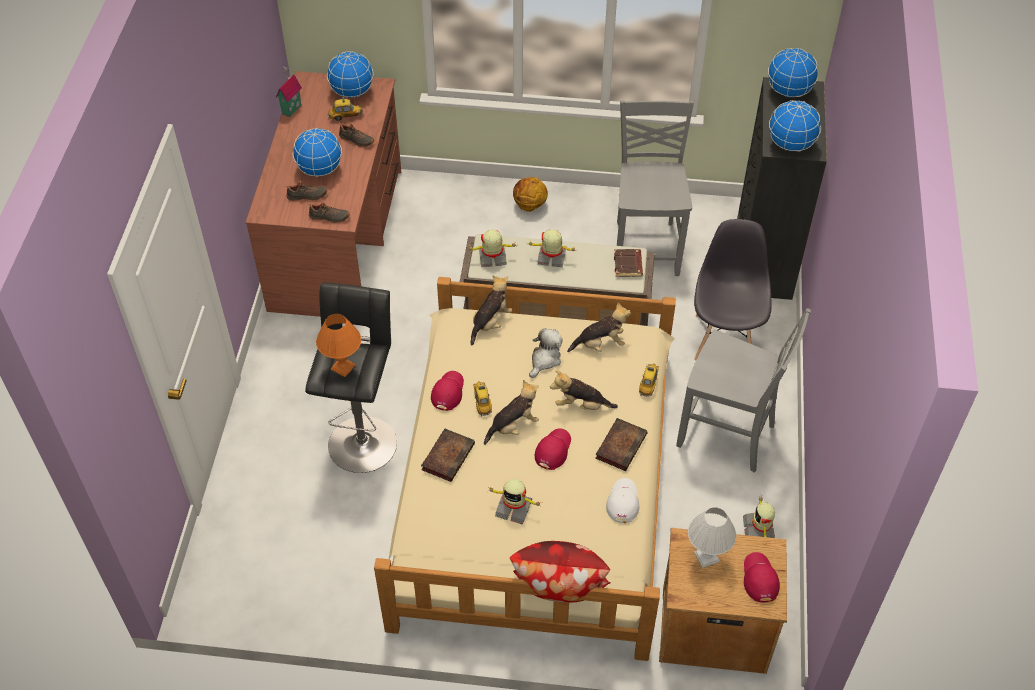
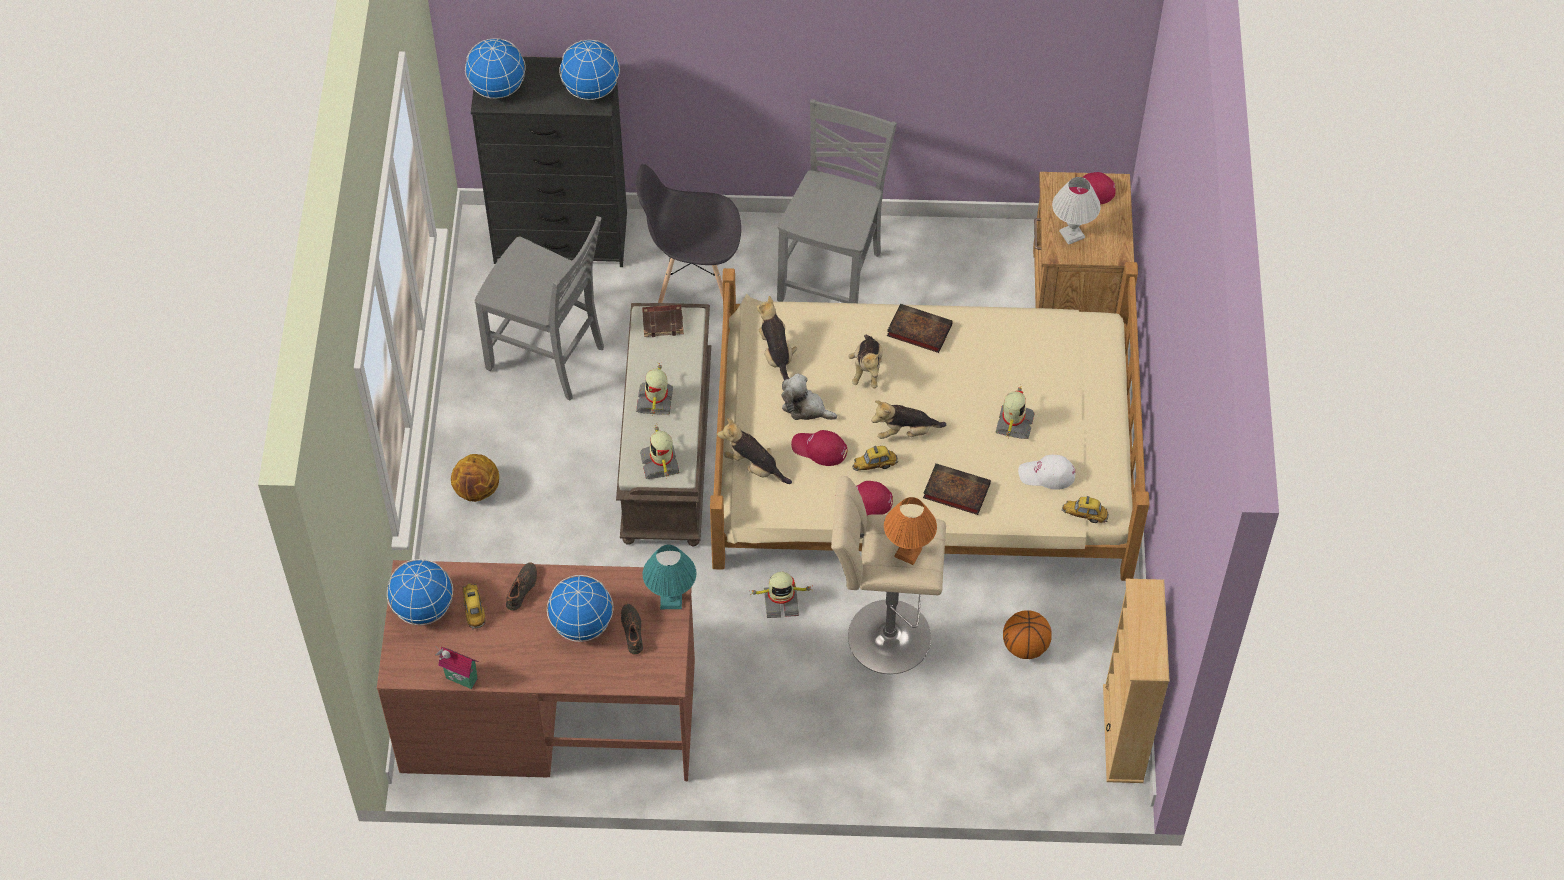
camera: 95 degrees left, 5 degrees up
(236, 603) = (1123, 733): none -> beige bookcase
(329, 218) = (670, 600): black shoe -> turquoise table lamp
(335, 539) = (1025, 646): none -> basketball
(363, 439) = (882, 636): black stool -> beige stool
(513, 426) = (905, 432): plush toy -> plush toy turned 60 degrees counterclockwise
(553, 450) = (932, 392): red cap -> red cap (819, 449)
(560, 590) = (1104, 378): pillow -> none
(622, 501) = (990, 327): white cap -> white cap (1047, 474)
(646, 247) = (548, 358): grey chair -> grey chair turned 150 degrees counterclockwise
(648, 383) = (828, 307): toy car -> toy car (1084, 515)
(759, 528) = (951, 250): toy robot -> toy robot (781, 602)

